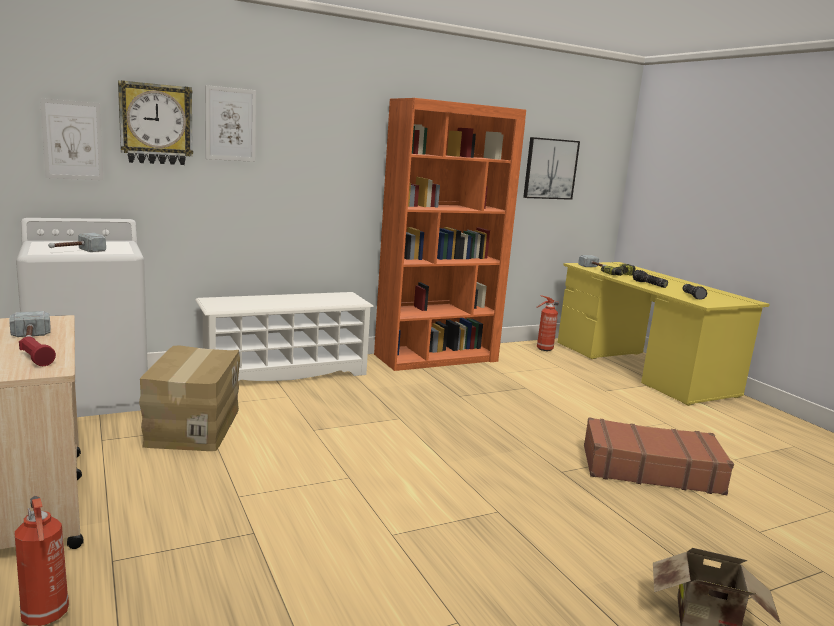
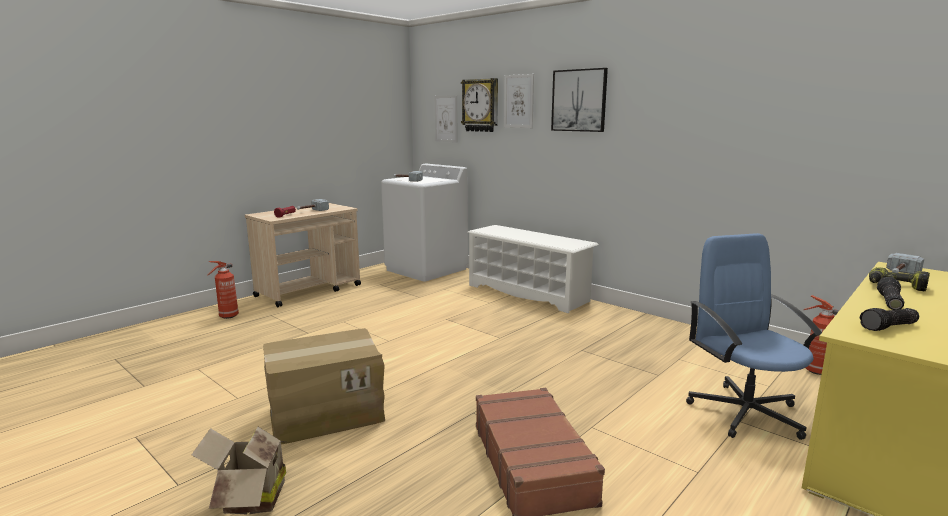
camera: 70 degrees right, 0 degrees up
(192, 426) = (415, 294): cardboard box -> cardboard box (326, 413)
(437, 358) = (660, 328): orange bookcase -> none
(550, 169) = (869, 125): picture -> picture (579, 100)
(593, 385) = (745, 412): none -> blue office chair

